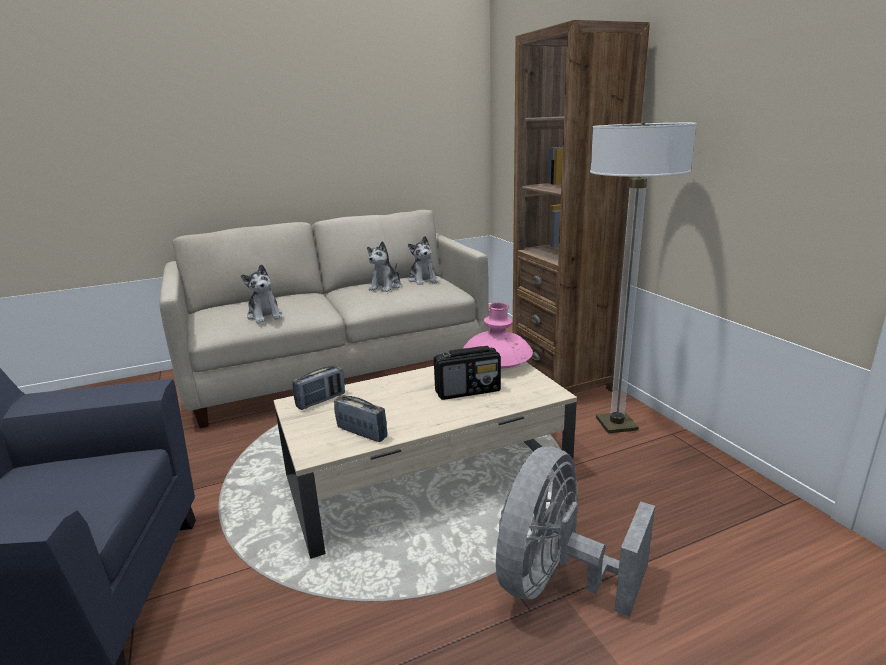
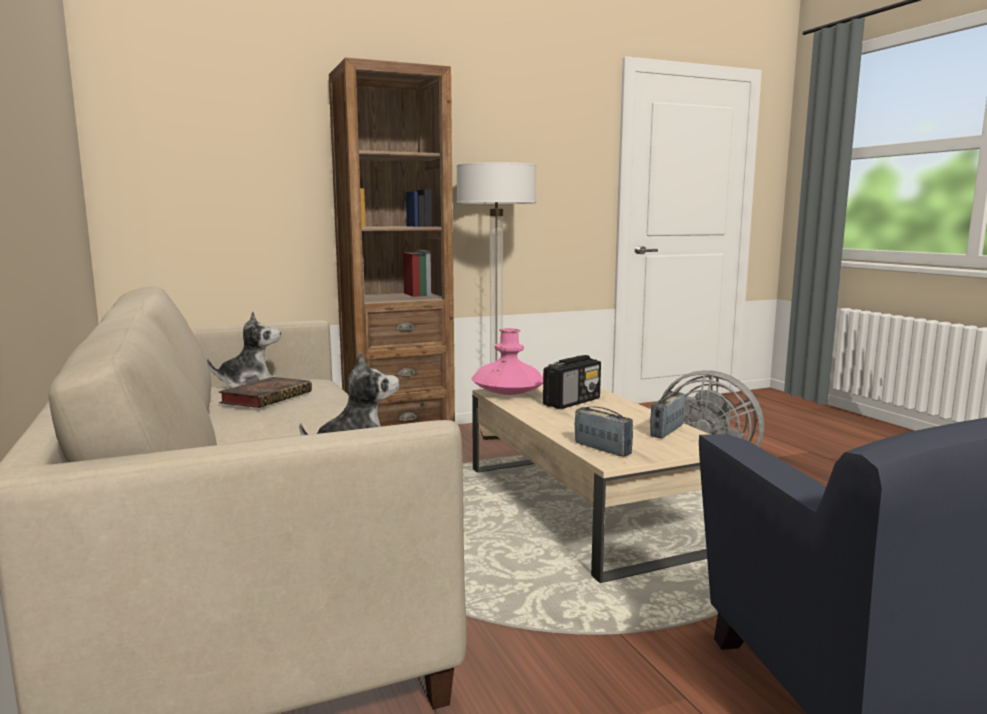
camera: 90 degrees left, 10 degrees down
(386, 287) = (267, 397): plush toy -> book
(468, 391) = (572, 402): radio -> radio turned 60 degrees clockwise

